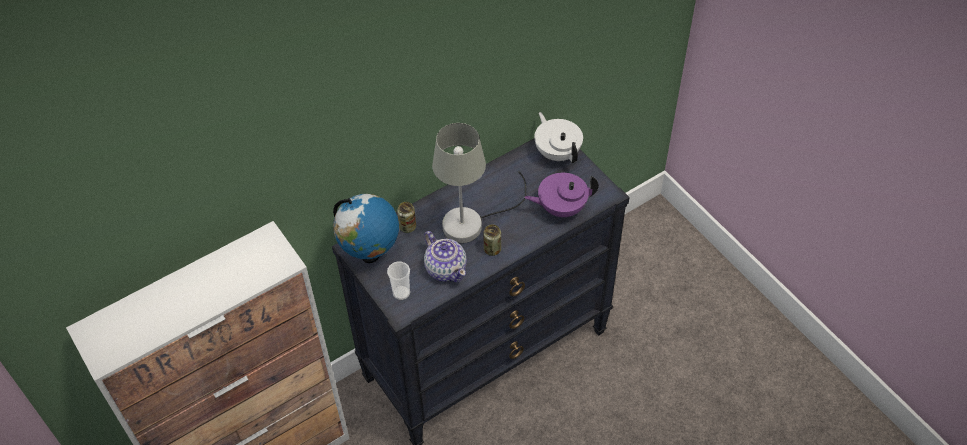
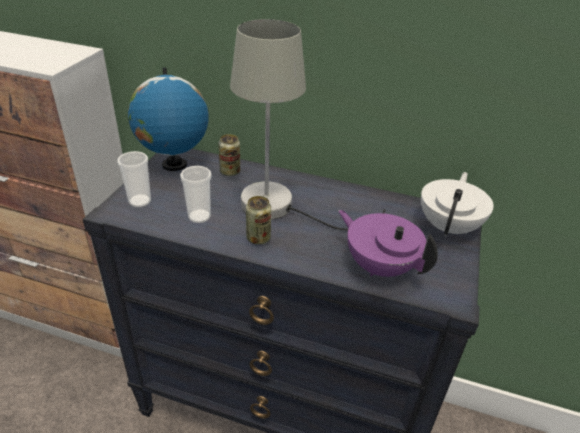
camera: 50 degrees right, 15 degrees down
(446, 268) = (199, 216): teapot -> cup

